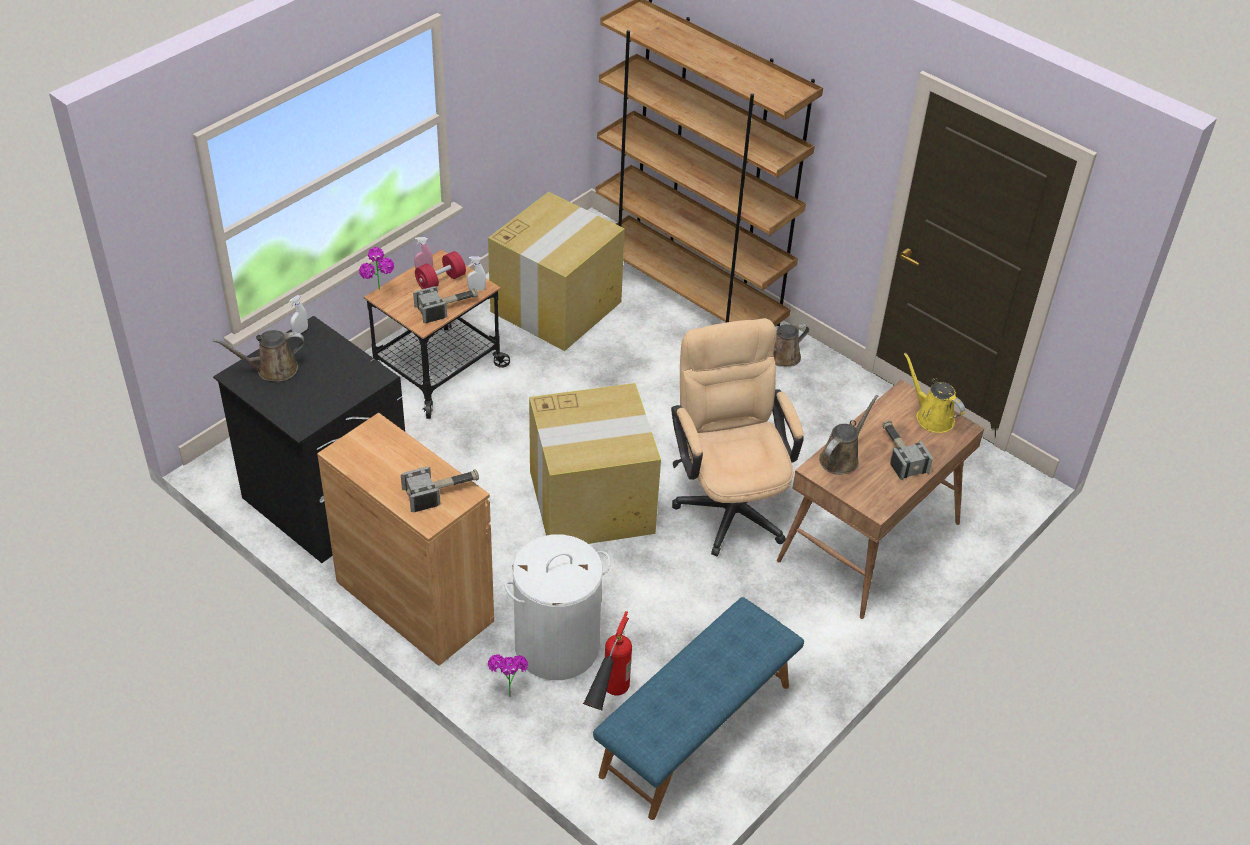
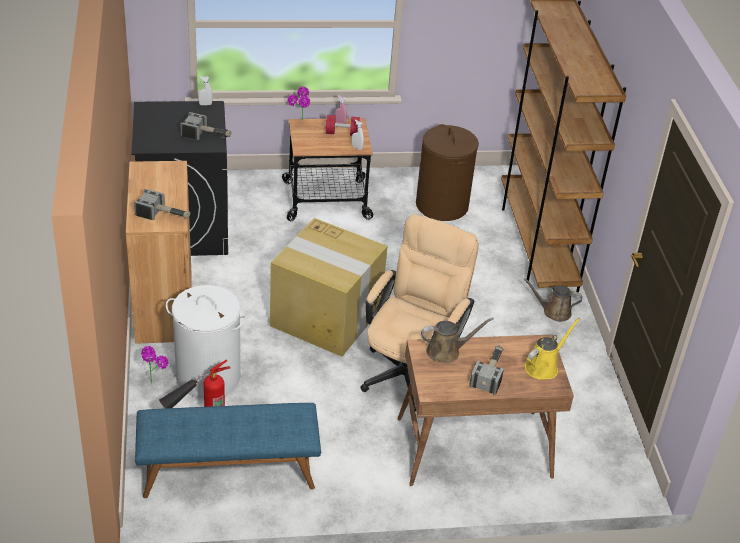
camera: 40 degrees right, 5 degrees down
(272, 369) = (166, 114): brown watering can -> none
(448, 307) = (327, 148): hammer -> hammer (207, 135)
(557, 306) = (442, 205): cardboard box -> brown laundry basket
(931, 416) = (544, 366): yellow watering can -> yellow watering can turned 45 degrees clockwise

